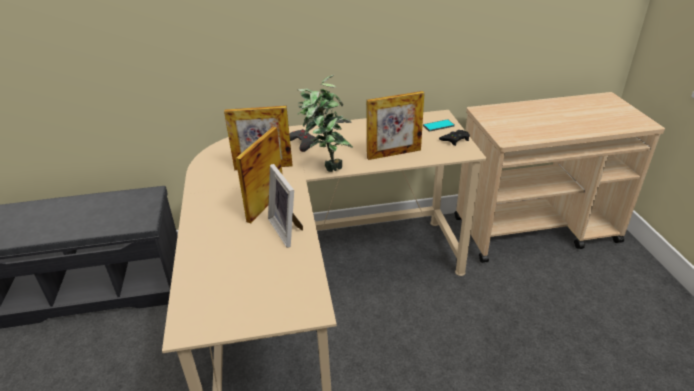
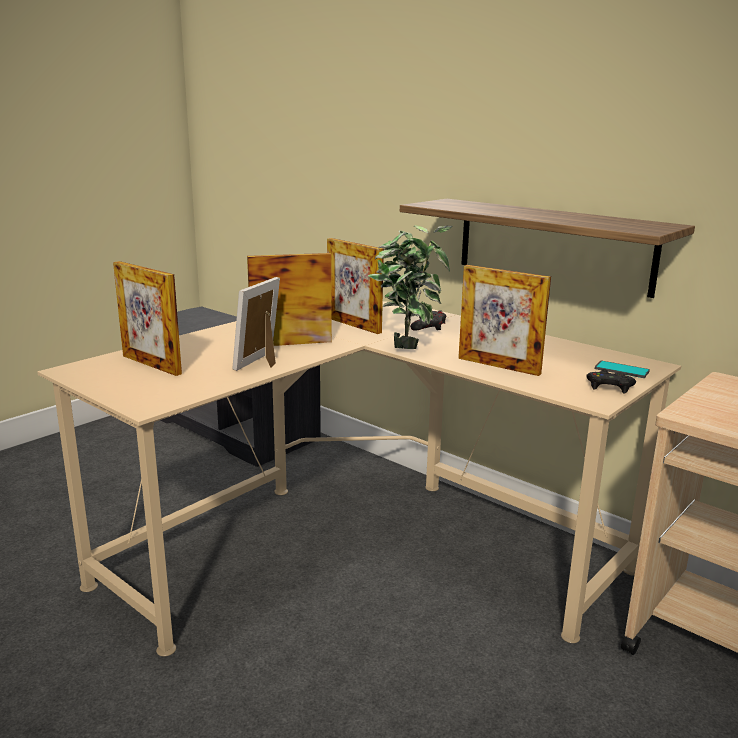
camera: 50 degrees right, 15 degrees down
(228, 282) = (151, 364): none -> picture frame
(359, 61) = (553, 245): none -> shelf

